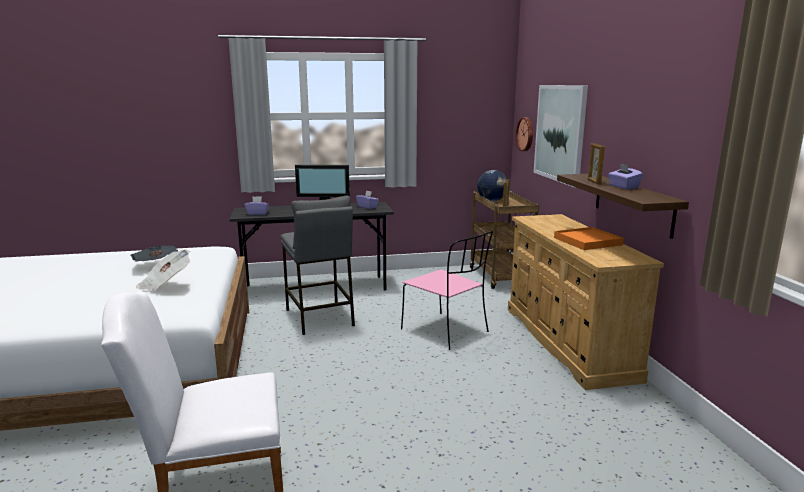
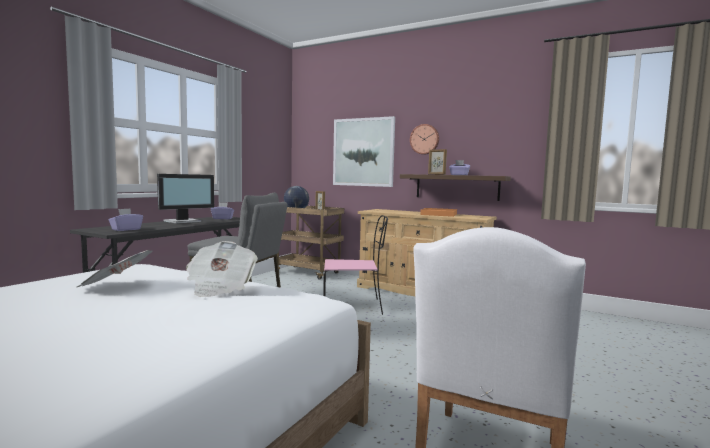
camera: 50 degrees left, 10 degrees down
(526, 134) = (314, 158): wall clock -> wall clock (424, 139)

